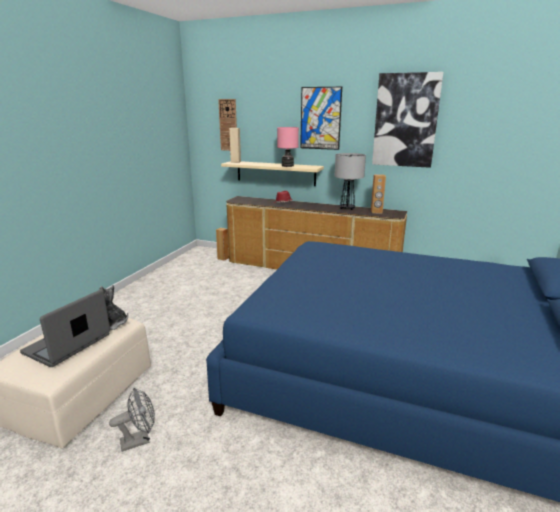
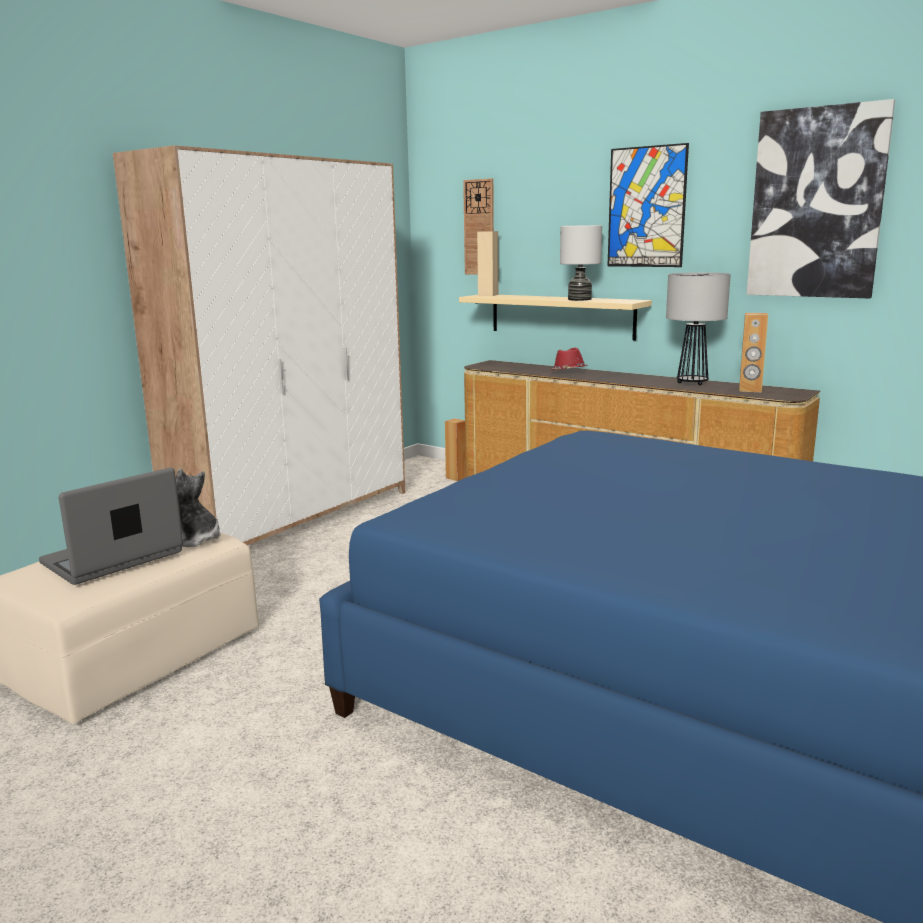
camera: 15 degrees right, 5 degrees down
(139, 440) = (196, 732): grey fan -> none
(143, 291) = (295, 517): none -> white wardrobe
(287, 166) = (579, 299): pink table lamp -> grey table lamp

